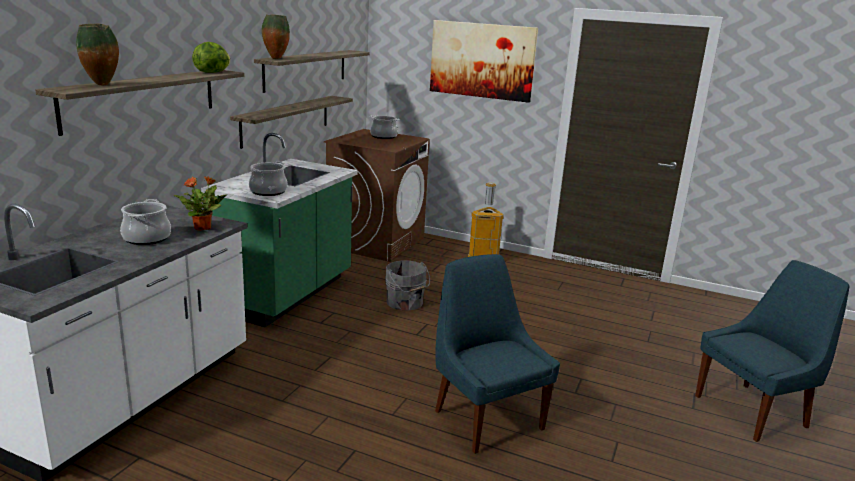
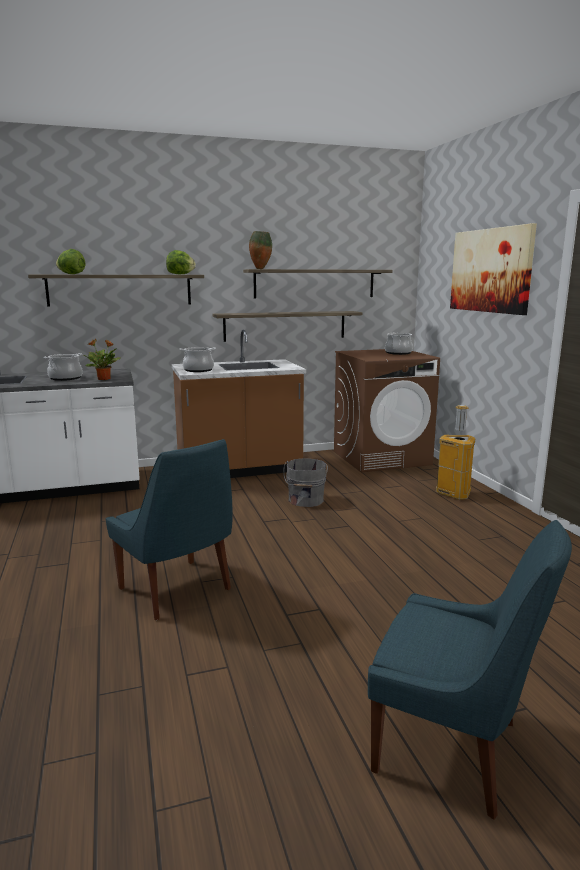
camera: 50 degrees right, 5 degrees down
(102, 85) = (71, 274): vase -> lettuce
(287, 295) = (239, 470): green counter -> brown counter
(486, 418) = (177, 590): blue chair -> blue chair turned 120 degrees clockwise

